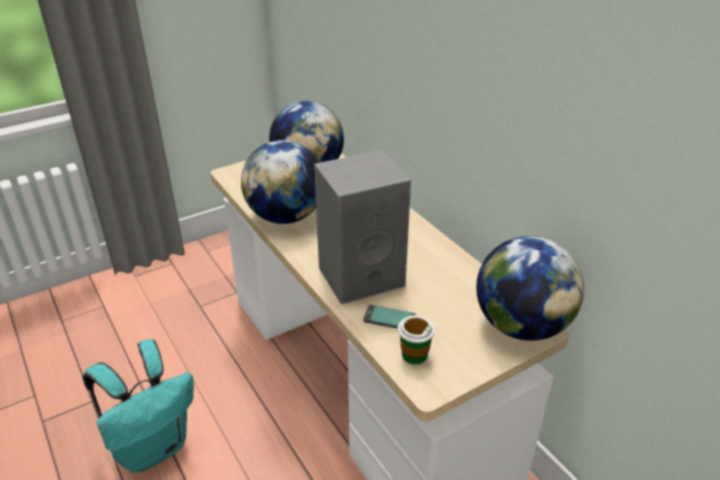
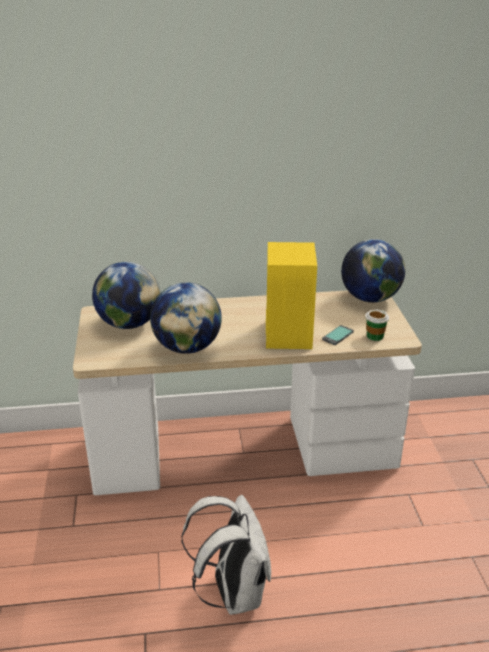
camera: 65 degrees left, 5 degrees down
(153, 447) = (233, 592): turquoise backpack -> white backpack
(362, 275) = (287, 334): grey speaker -> yellow speaker

